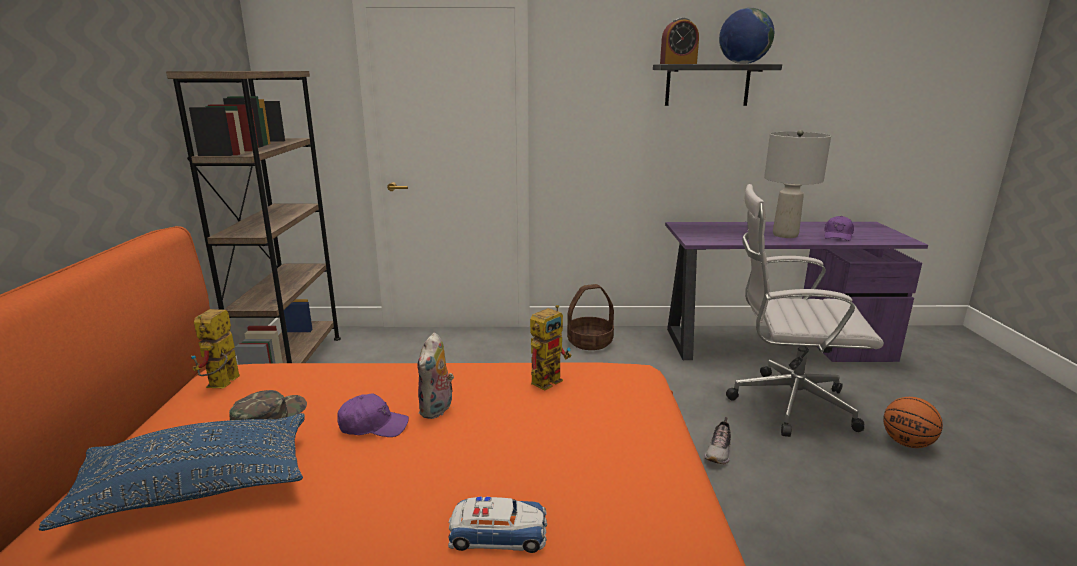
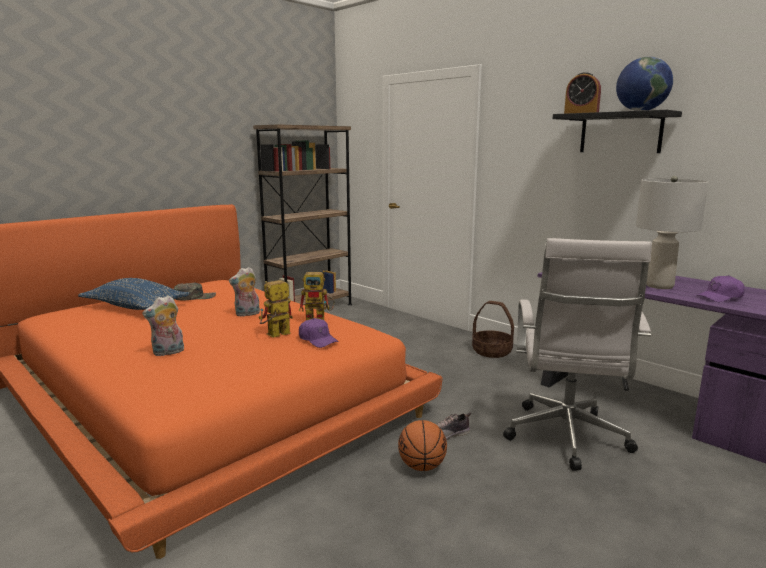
camera: 45 degrees right, 5 degrees down
(222, 385) = (207, 284): toy robot -> toy robot (275, 336)
(373, 426) = (215, 310): purple cap -> purple cap (317, 340)
(498, 533) = (168, 352): toy car -> plush toy
(785, 404) = (566, 439): white office chair -> white office chair turned 135 degrees counterclockwise
(906, 443) = (624, 508): basketball -> basketball (421, 466)

